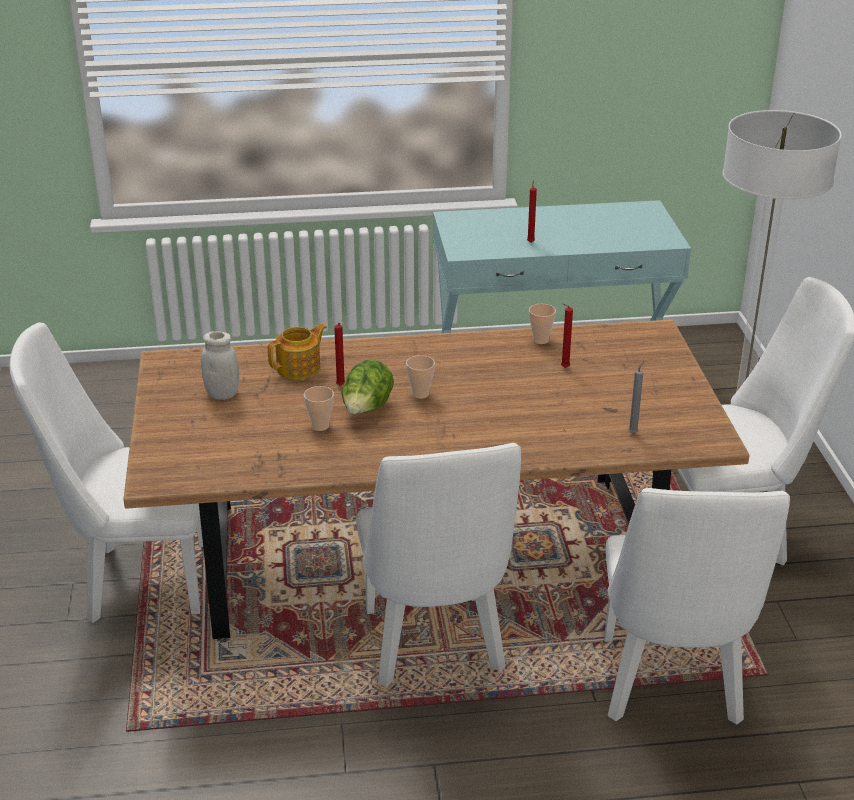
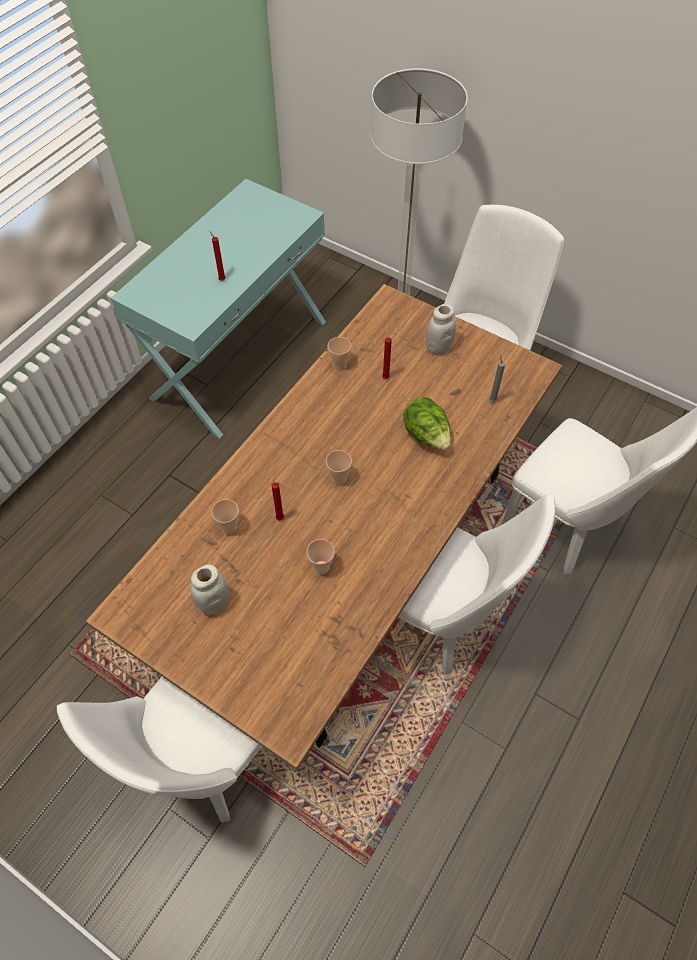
camera: 50 degrees left, 25 degrees up
(300, 368) = (229, 527): teapot -> cup
(367, 410) = (328, 524): lettuce -> lettuce (426, 436)
(646, 378) = (438, 348): none -> white jar

